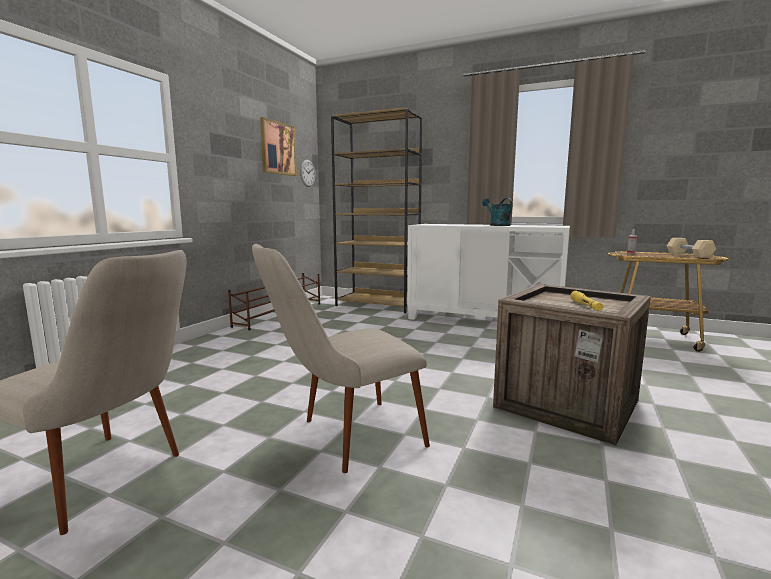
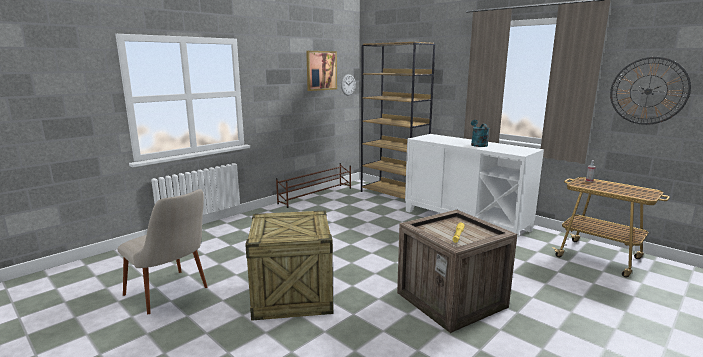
camera: 20 degrees right, 5 degrees up
(343, 438) = (291, 295): beige chair -> crate
(675, 153) = (648, 91): none -> wall clock
(689, 255) = (635, 191): beige dumbbell -> none

